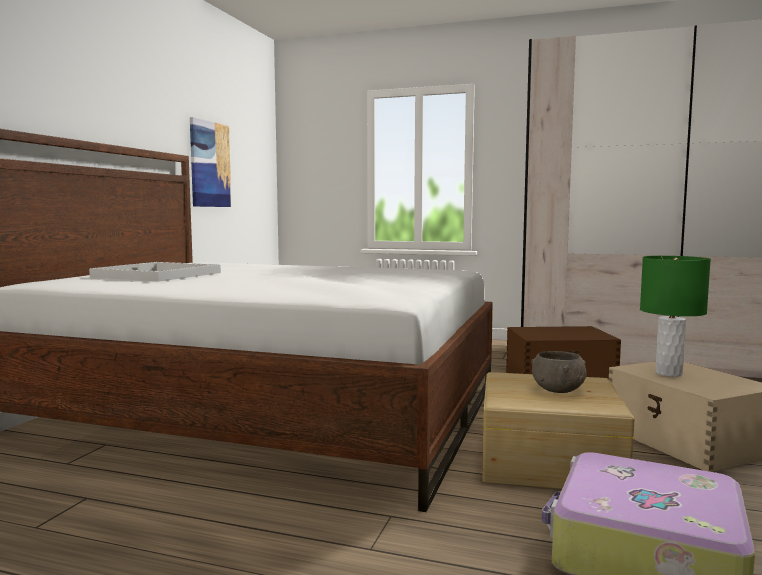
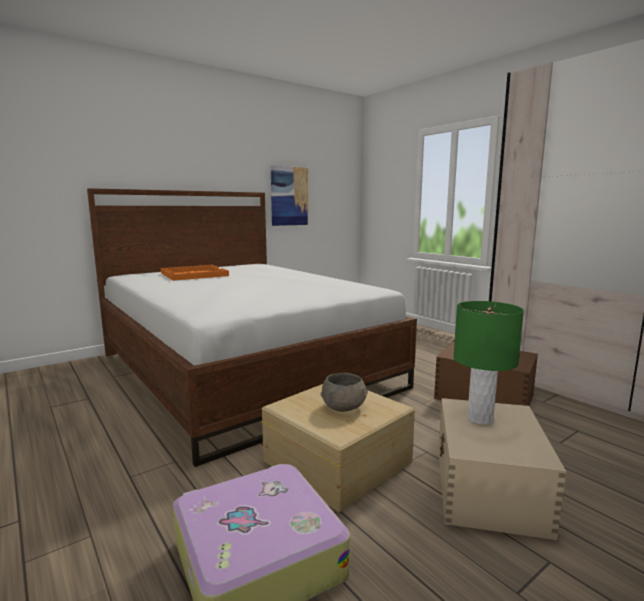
camera: 35 degrees right, 5 degrees up
(156, 275) = (193, 274): white tray -> orange tray

